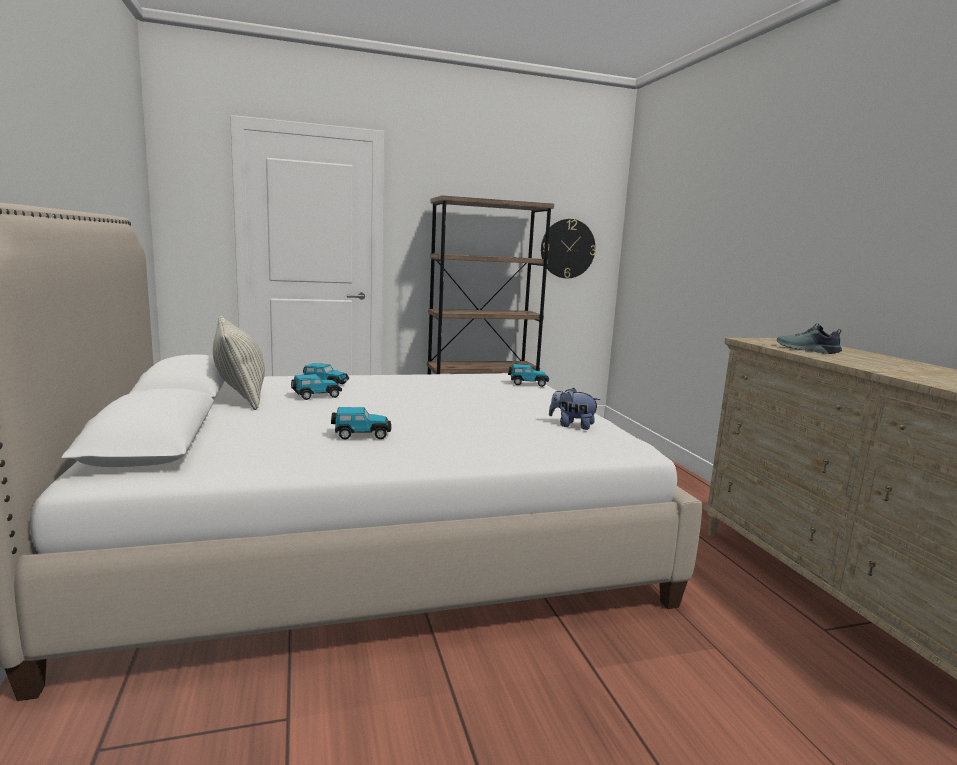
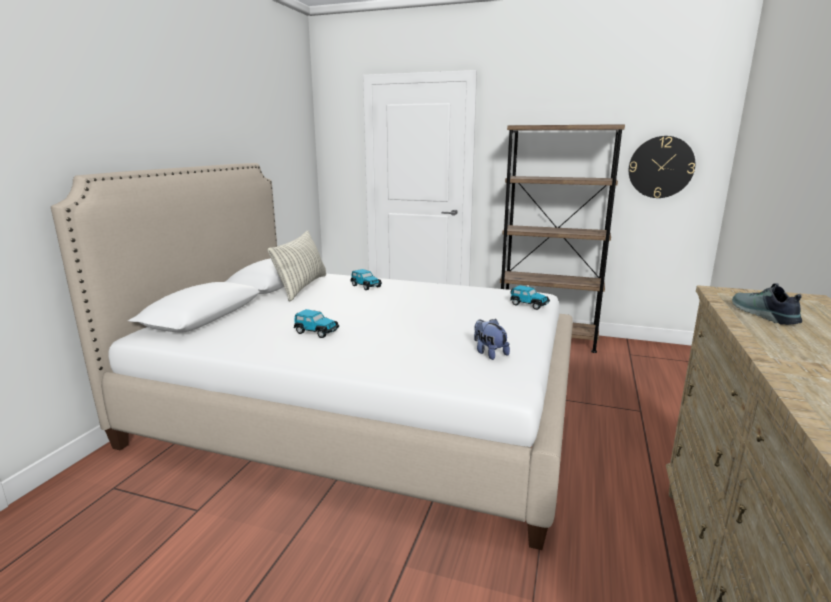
camera: 35 degrees right, 5 degrees up
(316, 396) = (343, 295): toy car -> none

